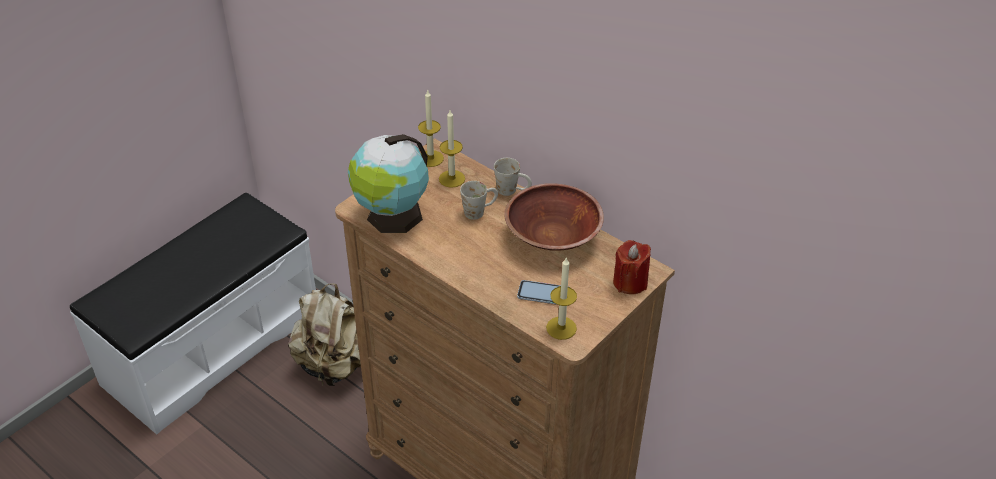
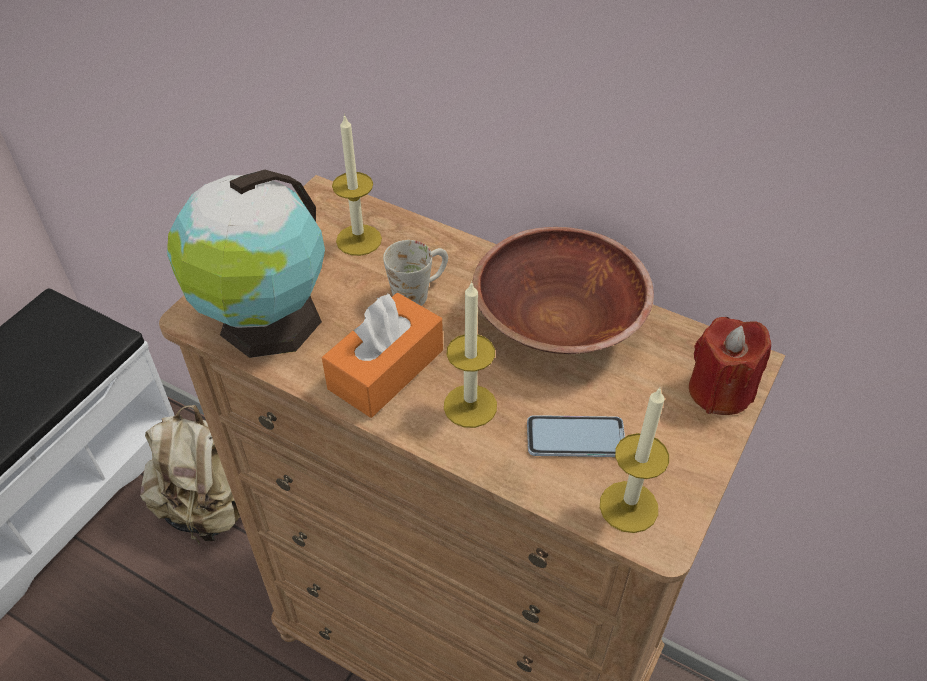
camera: 10 degrees left, 5 degrees up
(430, 158) = (316, 209): candle -> candle (470, 406)
(452, 248) = (386, 369): none -> orange tissue box
(512, 191) = (467, 248): white mug -> none

